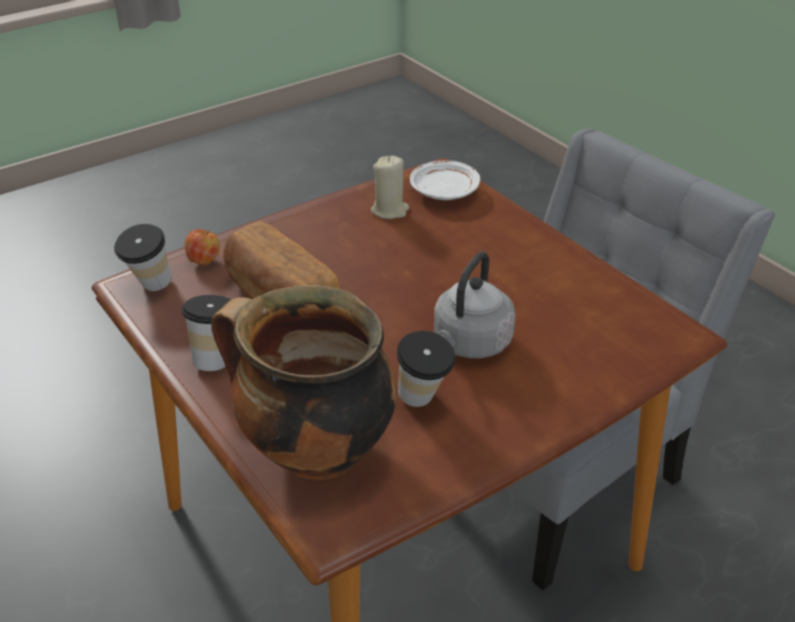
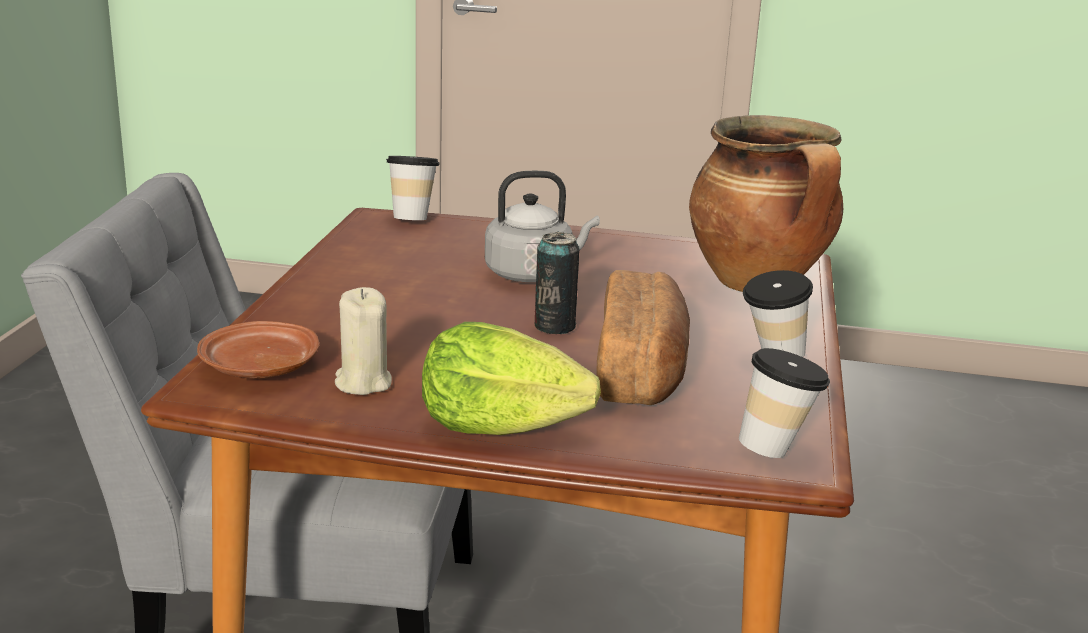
camera: 135 degrees left, 15 degrees down
(204, 261) = (672, 444): apple -> none
(293, 225) = (498, 426): none -> lettuce
(374, 303) = (554, 326): none -> can
(423, 402) = (633, 269): cup -> cup (412, 218)
(444, 191) = (259, 368): white plate -> brown plate

